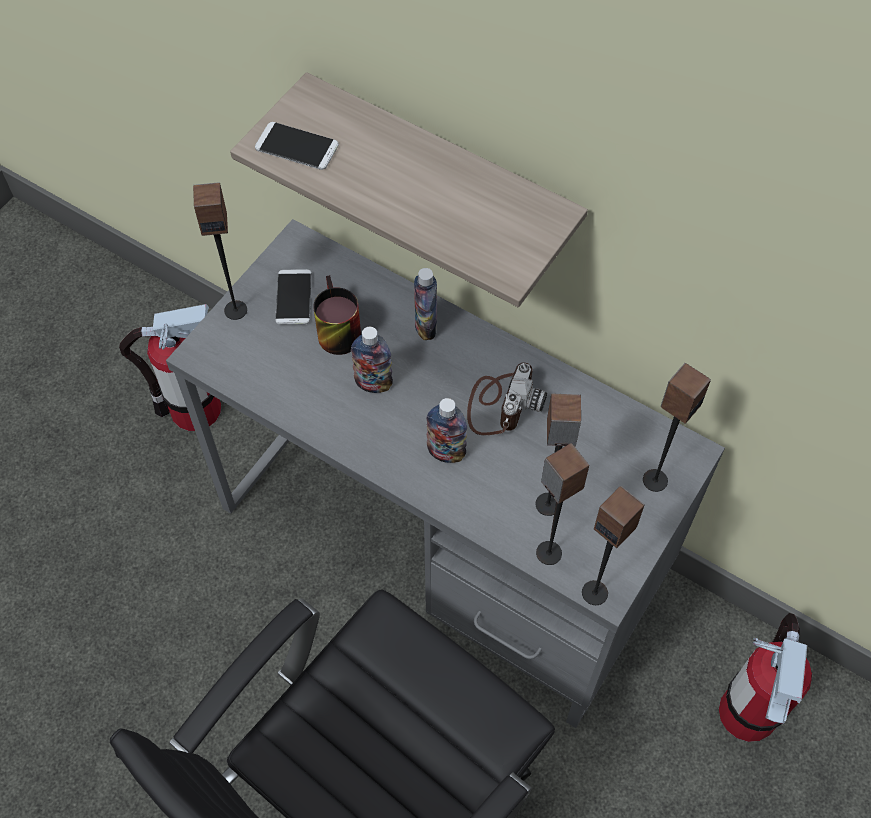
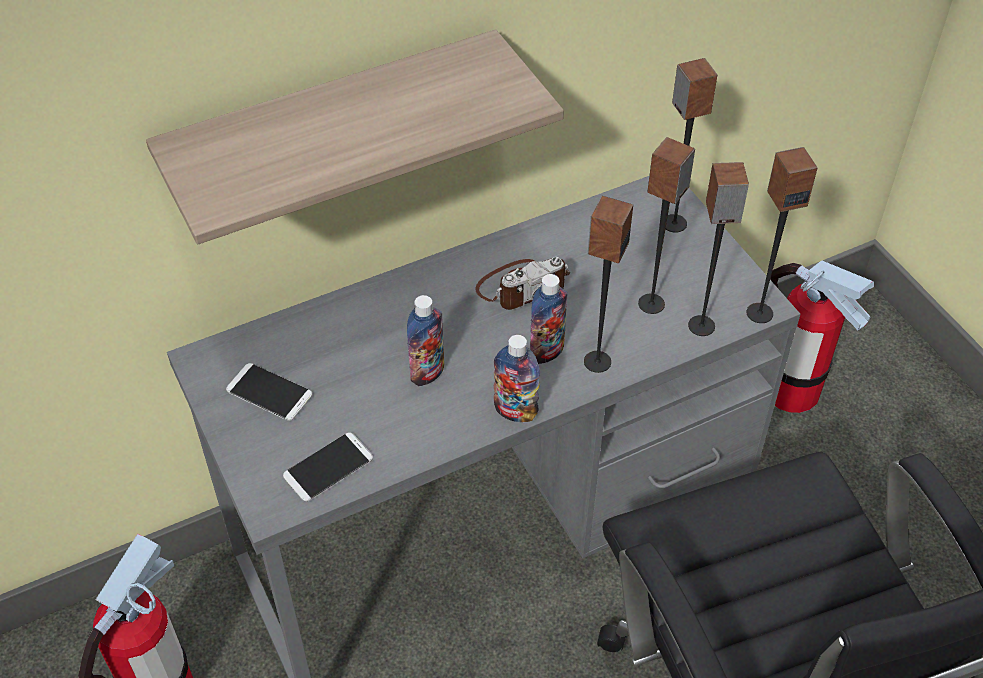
camera: 60 degrees left, 10 degrees down
(235, 309) = (241, 449): speaker -> speaker (596, 361)
(297, 147) = (241, 182): phone -> phone (328, 467)
(333, 330) = (338, 377): mug -> none
(426, 327) = (393, 303): bottle -> bottle (515, 411)
(501, 404) = (523, 288): camera -> camera turned 105 degrees clockwise

